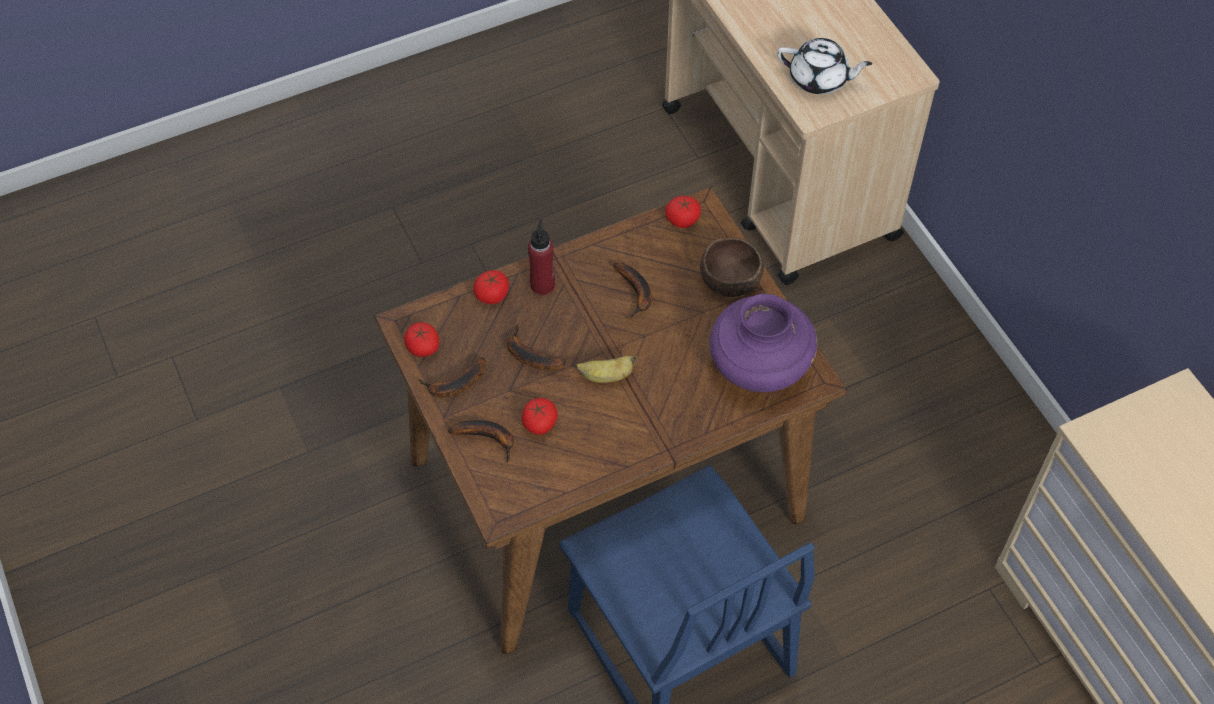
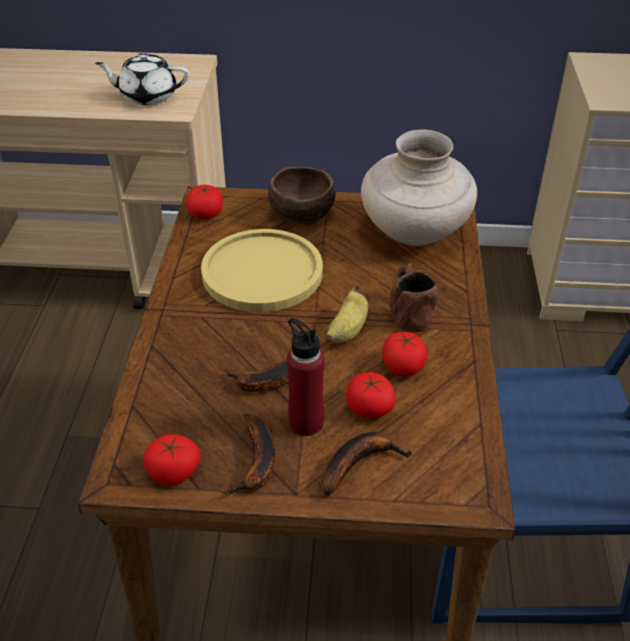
camera: 60 degrees left, 15 degrees down
(492, 294) = (159, 377): tomato -> tomato (403, 366)
(542, 285) = (186, 332): red bottle -> red bottle (306, 422)
(636, 293) = (262, 272): banana -> yellow plate
(653, 404) = (408, 312): none -> brown mug
(758, 368) = (414, 233): purple vase -> beige vase
(819, 79) = (147, 96): white teapot -> white teapot turned 135 degrees counterclockwise

